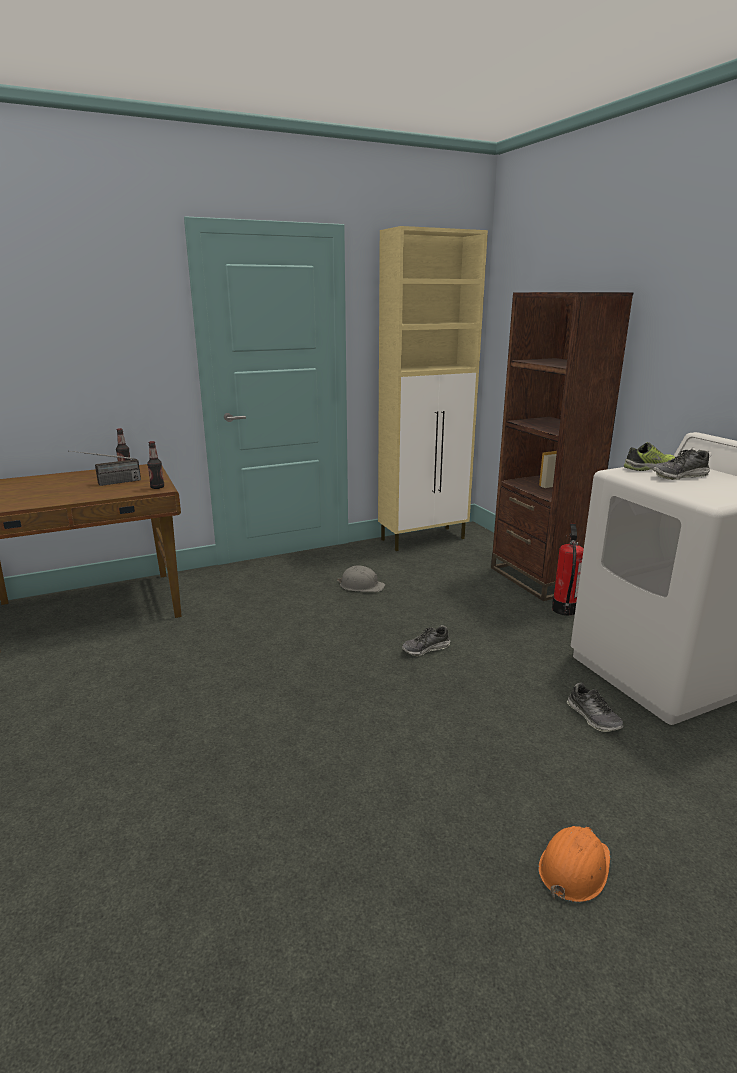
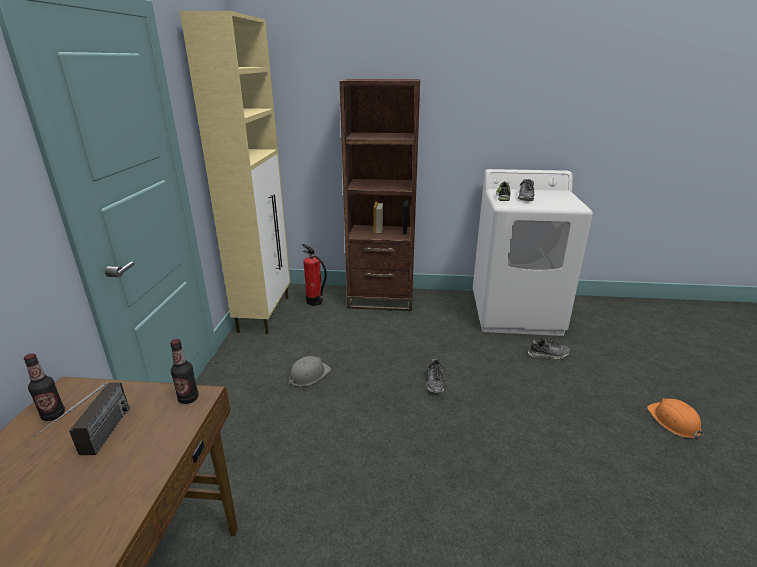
camera: 60 degrees left, 5 degrees up
(564, 609) = (428, 309): fire extinguisher -> fire extinguisher (314, 301)

